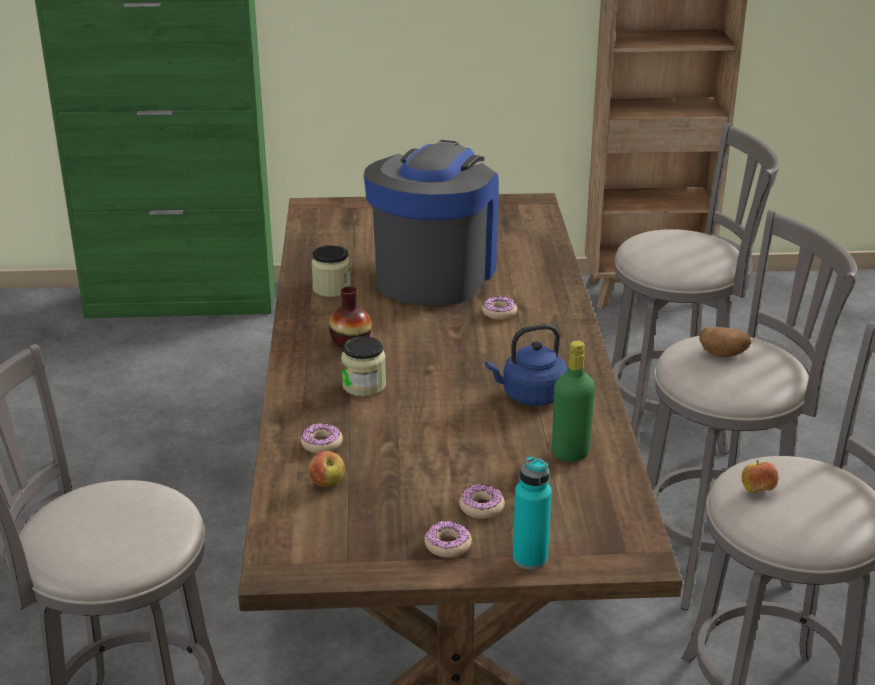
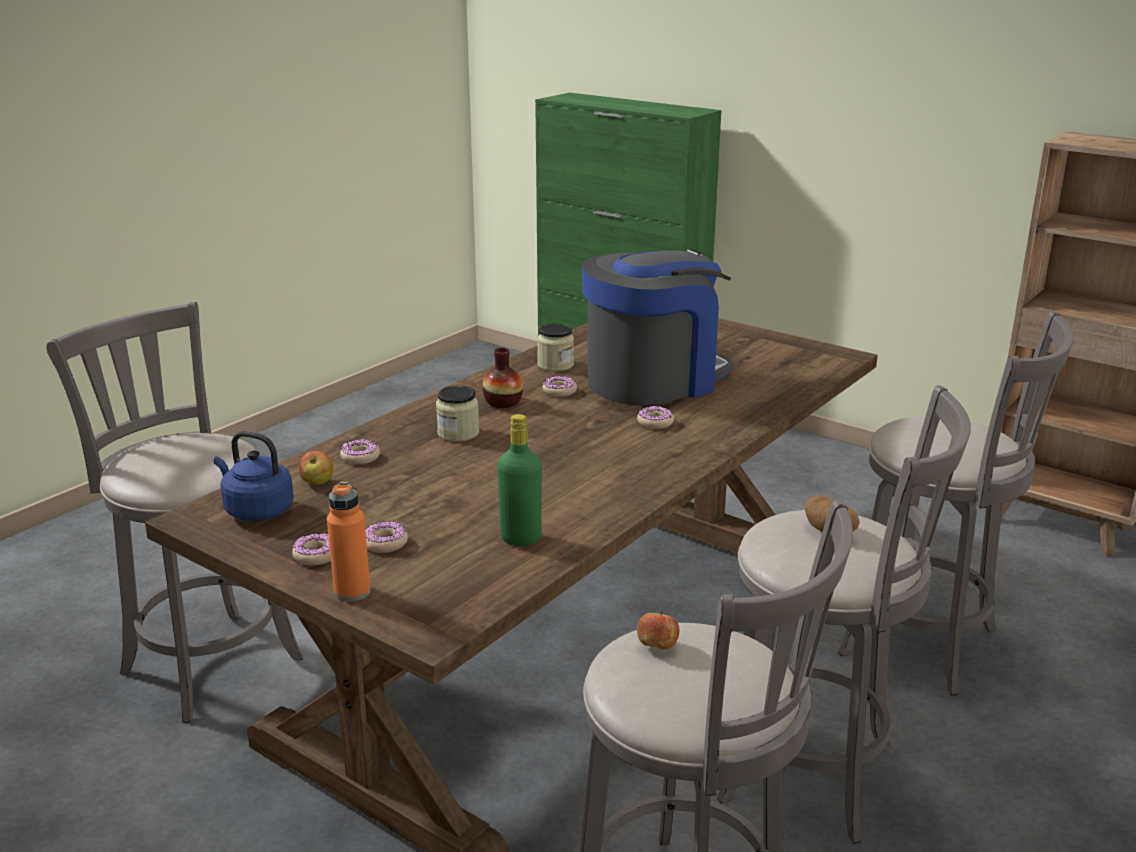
camera: 40 degrees right, 5 degrees down
(378, 313) = (559, 391): none -> donut
(530, 396) = (567, 487): blue kettle -> blue kettle (256, 510)
(530, 558) = (352, 592): turquoise bottle -> orange bottle

